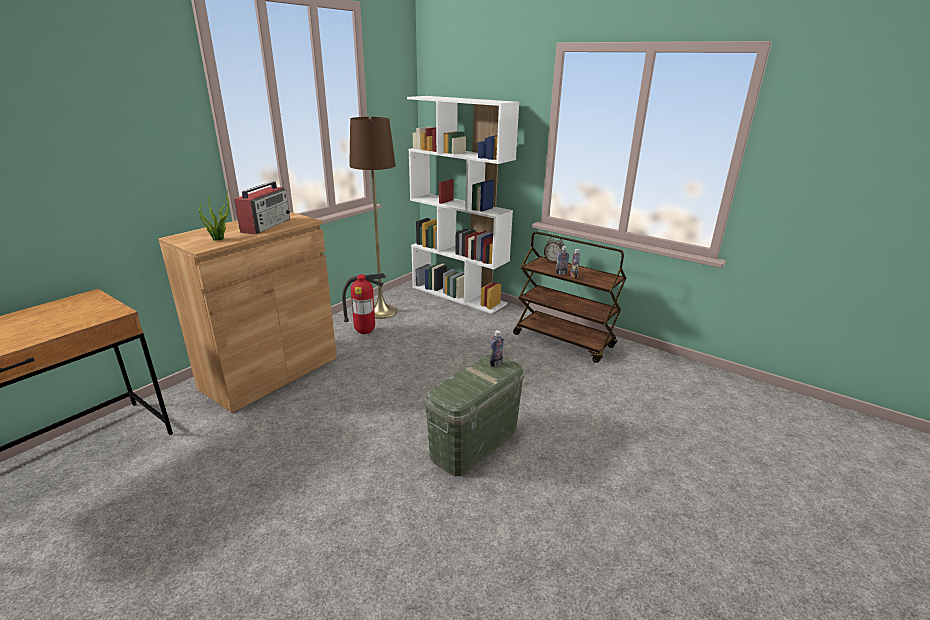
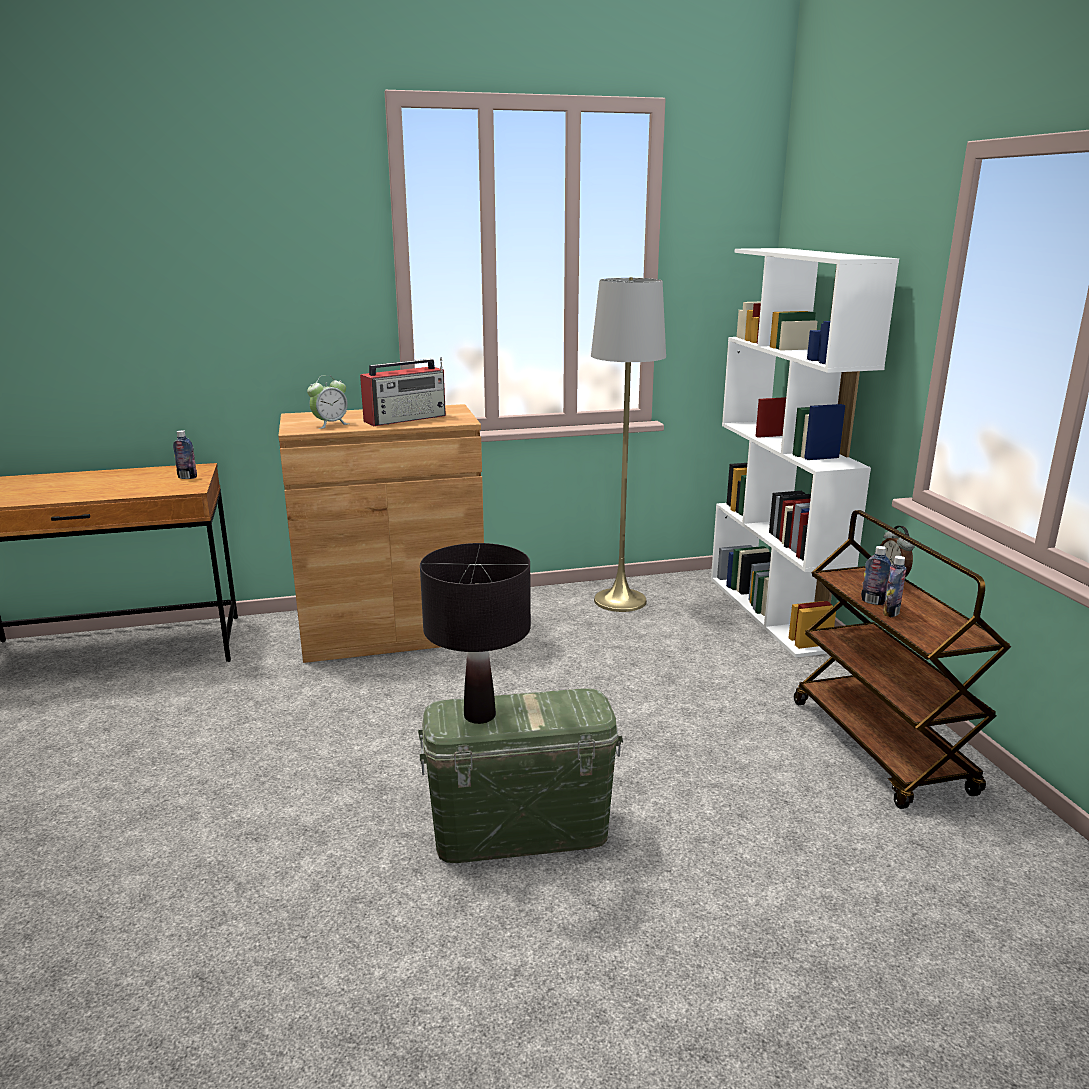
camera: 40 degrees right, 5 degrees down
(220, 239) = (330, 424): potted plant -> alarm clock
(365, 332) = (563, 621): fire extinguisher -> none
(381, 311) = (620, 600): brown floor lamp -> grey floor lamp
(462, 388) = (479, 715): none -> black table lamp
(495, 364) = (576, 704): bottle -> bottle (187, 477)

